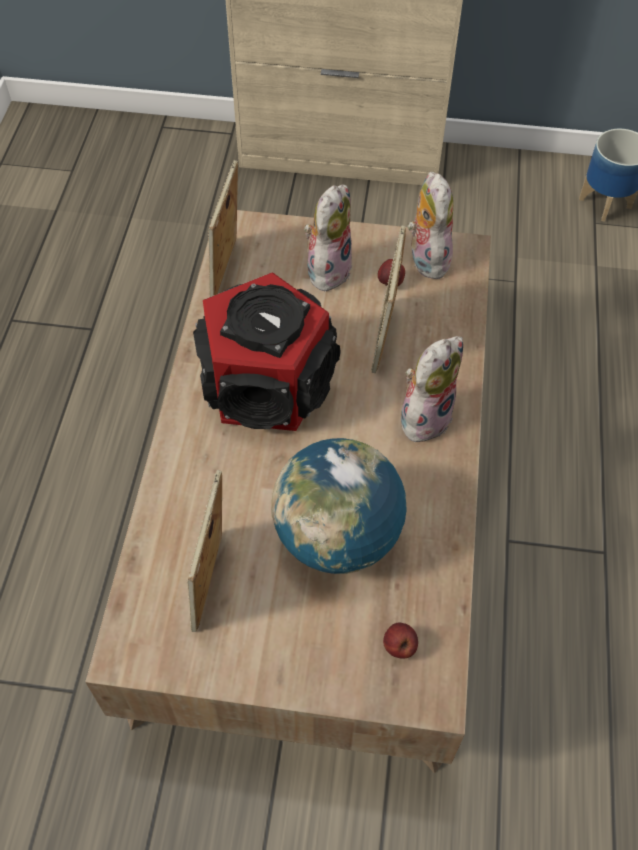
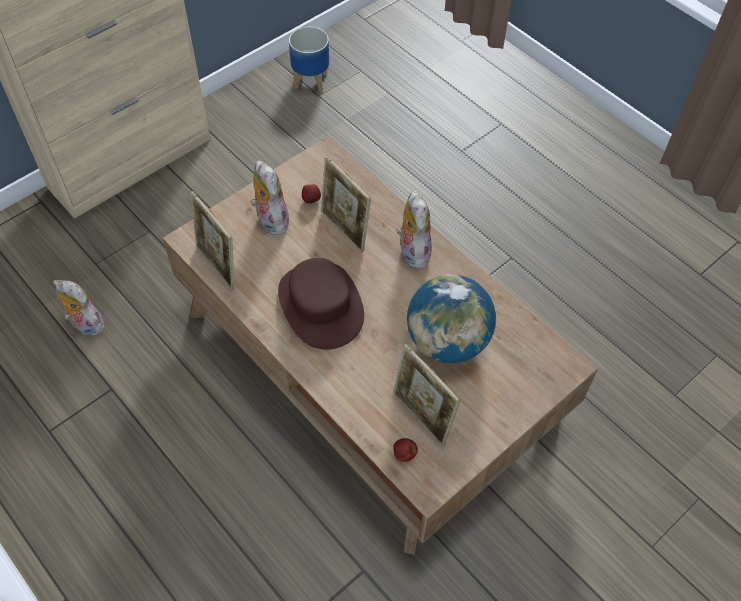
camera: 50 degrees left, 0 degrees up
(266, 385) = (320, 305): speaker -> brown hat
(399, 646) = (532, 361): apple -> apple (404, 454)
(426, 258) = (312, 173): plush toy -> plush toy (84, 324)

